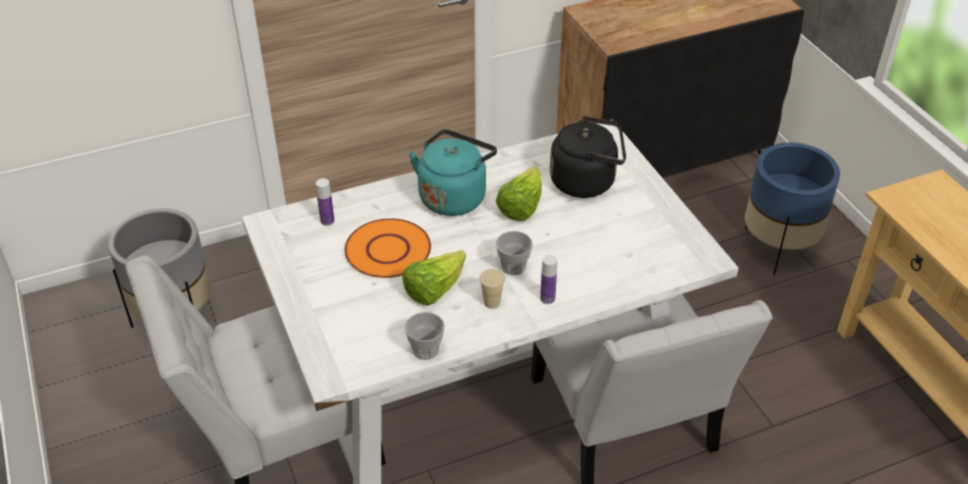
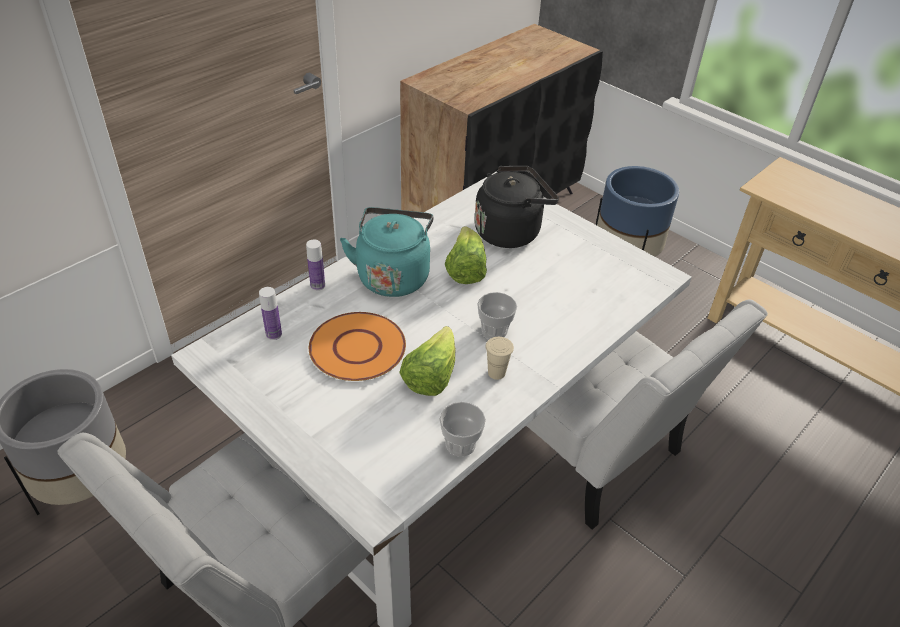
camera: 25 degrees left, 0 degrees up
(547, 298) = (547, 353): bottle -> bottle (317, 286)

